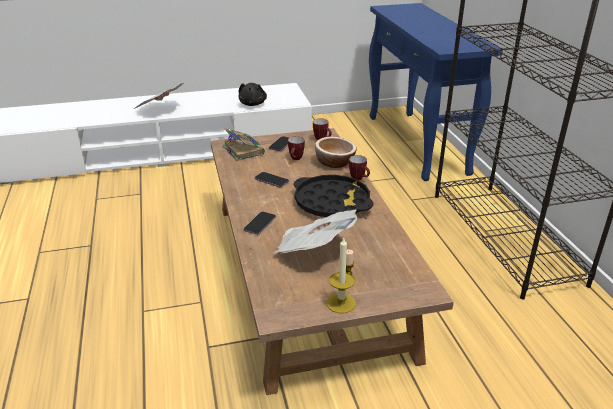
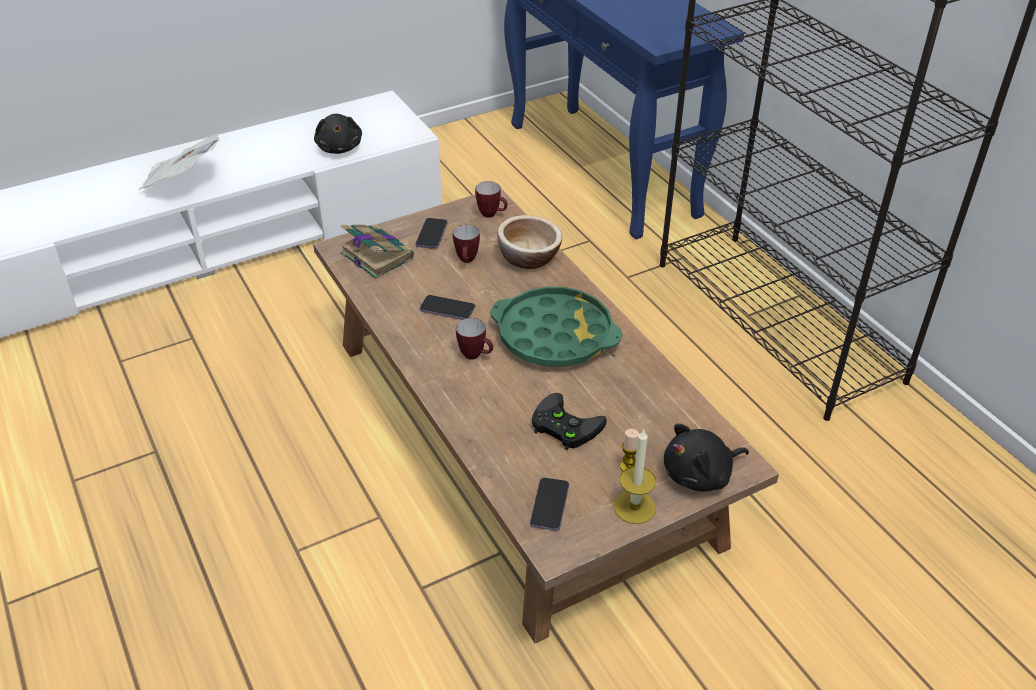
camera: 15 degrees left, 10 degrees up
(260, 224) = (465, 394): phone -> phone (549, 505)
(314, 250) = (563, 425): newspaper -> black game controller
(332, 202) = (555, 335): black tray -> green tray
(359, 179) = (578, 284): mug -> mug (476, 355)
(395, 292) = (700, 475): none -> black plush toy

